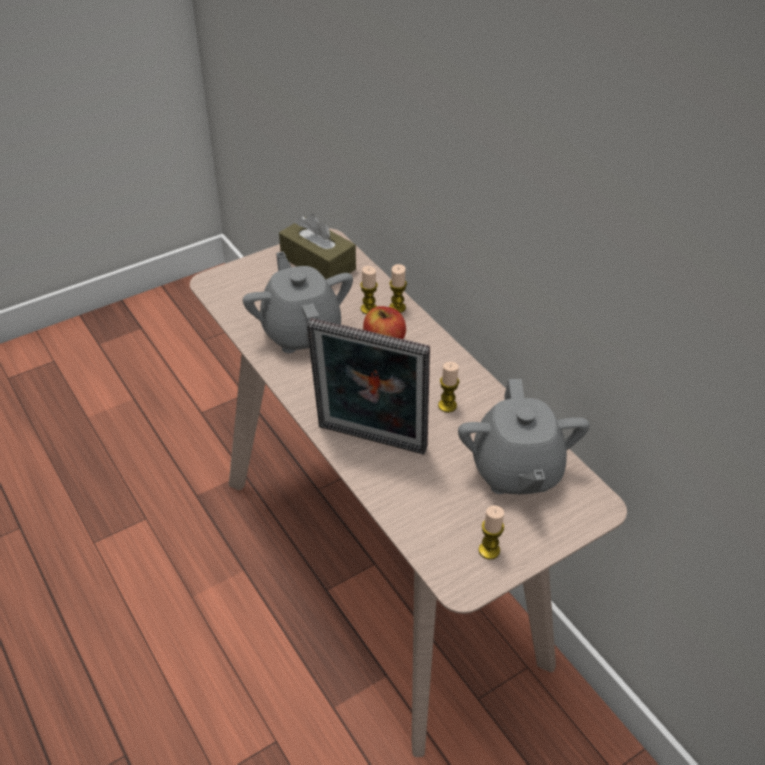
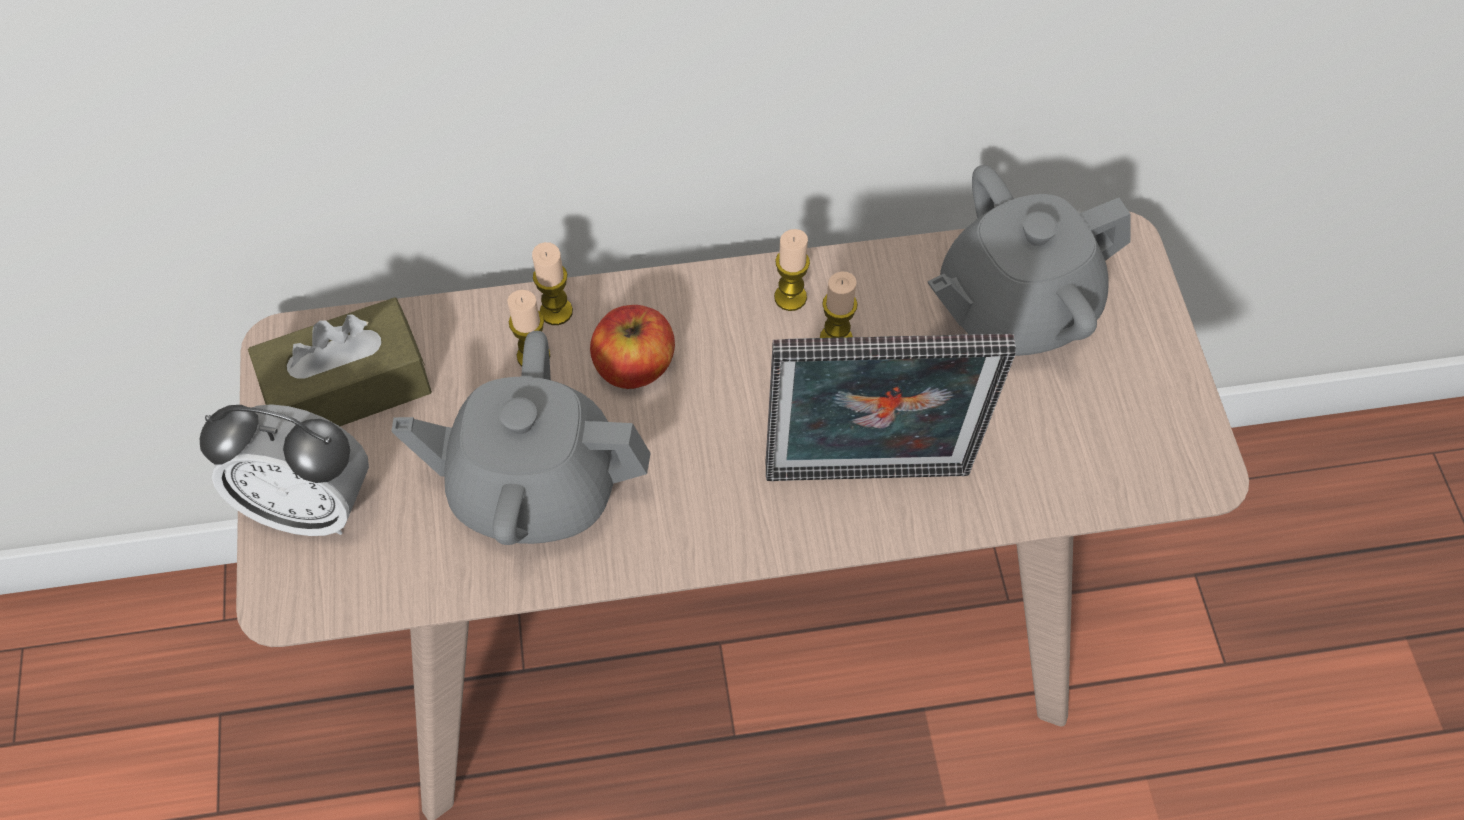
camera: 65 degrees left, 15 degrees up
(256, 273) = (310, 506): none -> alarm clock
(370, 442) = (867, 482): picture frame -> picture frame turned 45 degrees clockwise
(489, 550) = (1151, 411): candle -> candle (790, 297)
(516, 471) = (1014, 309): grey teapot -> grey teapot turned 135 degrees clockwise

